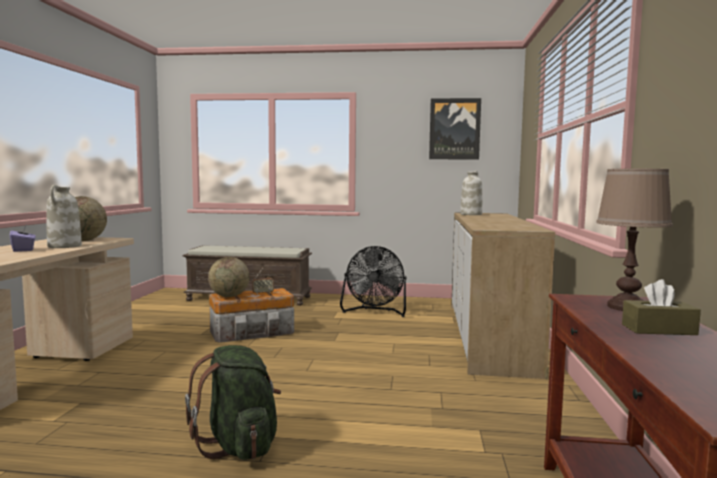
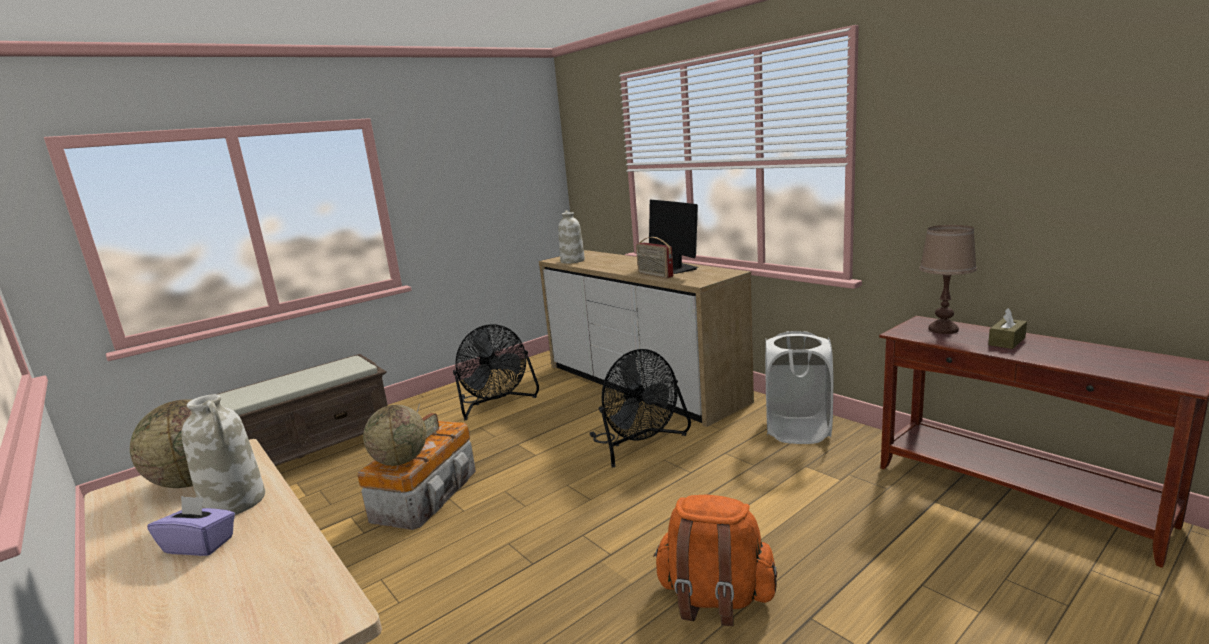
camera: 45 degrees left, 10 degrees up
(239, 445) = (714, 598): green backpack -> orange backpack
(396, 361) = (636, 444): none -> black fan
(454, 129) = (500, 159): picture -> none
(479, 223) = (654, 275): none -> radio
(509, 224) = (676, 269): none -> monitor
(535, 409) = (797, 431): none -> white laundry basket

